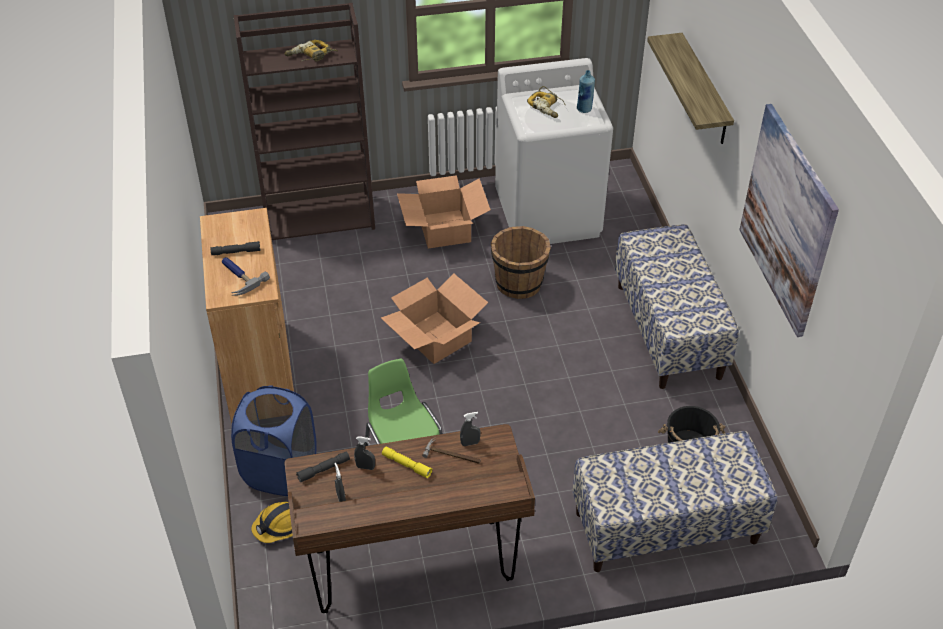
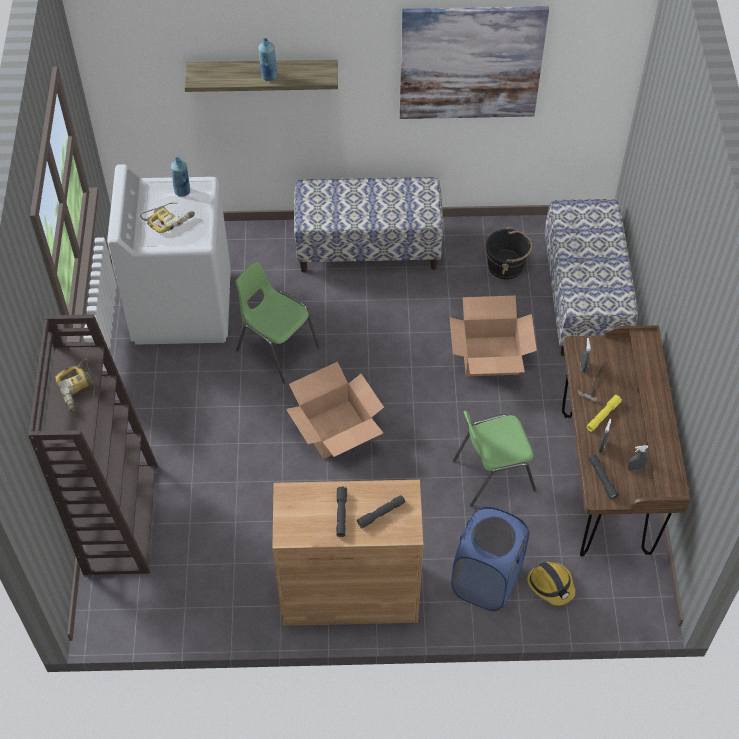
camera: 80 degrees left, 10 degrees up
(238, 277) = (381, 513): hammer -> grey flashlight
(443, 229) = (177, 401): cardboard box -> cardboard box (490, 356)
(519, 283) = (277, 348): brown bucket -> green chair
(687, 81) = (269, 76): none -> blue bottle

